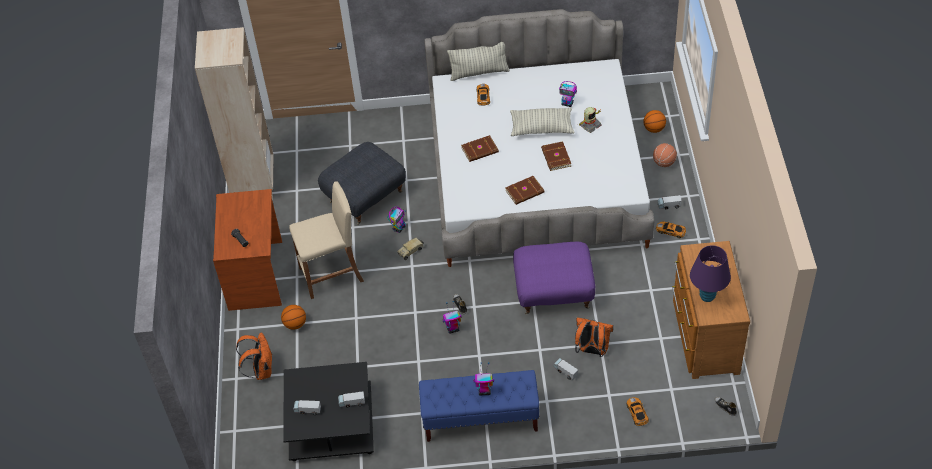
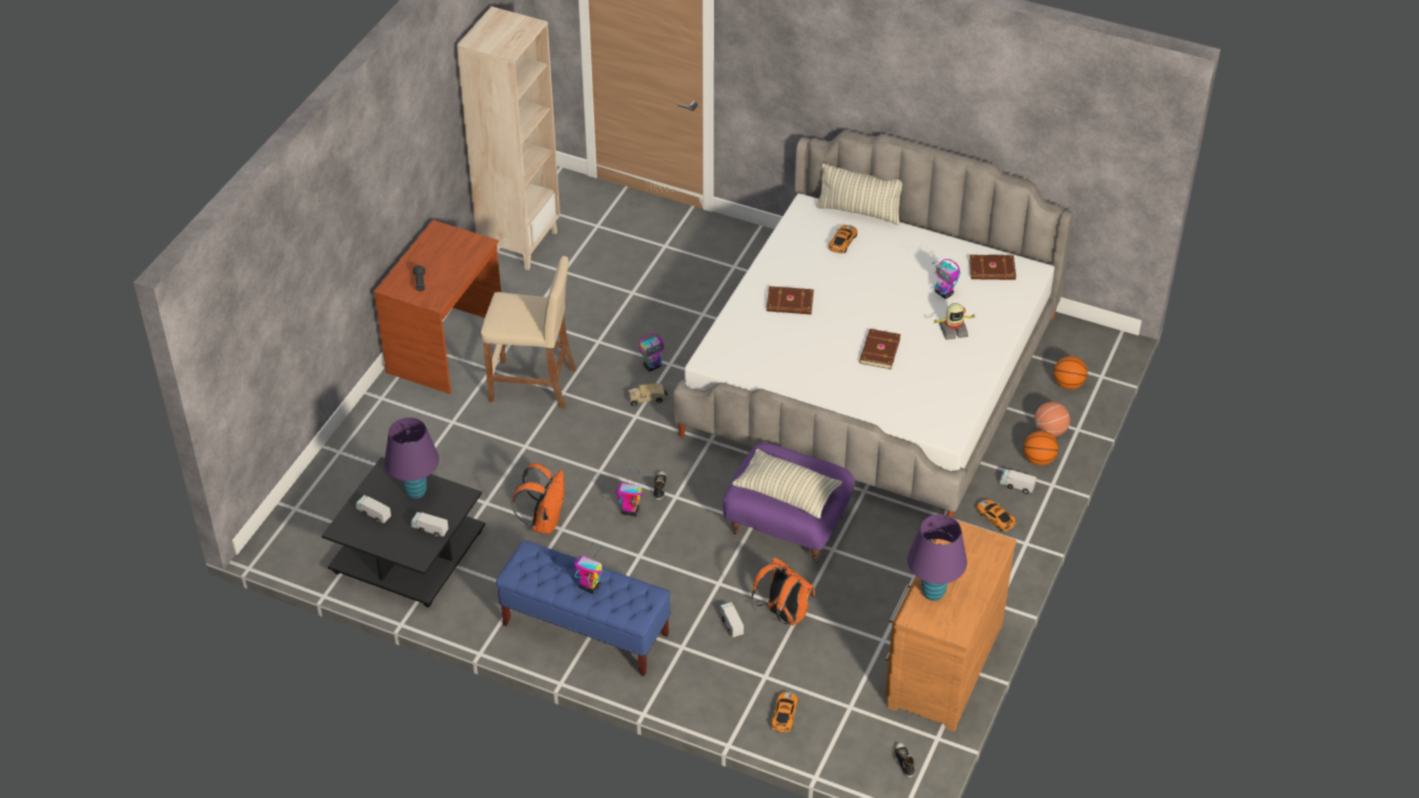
camera: 25 degrees right, 5 degrees down
(261, 370) = (373, 456): orange backpack -> orange backpack (544, 522)
(295, 324) = (450, 422): basketball -> basketball (1038, 460)
(324, 382) = (416, 492): none -> purple table lamp
(365, 196) = (639, 312): grey ottoman -> none
(525, 192) = (809, 375): brown book -> brown book (992, 270)
(542, 128) = (888, 309): pillow -> pillow (787, 493)

